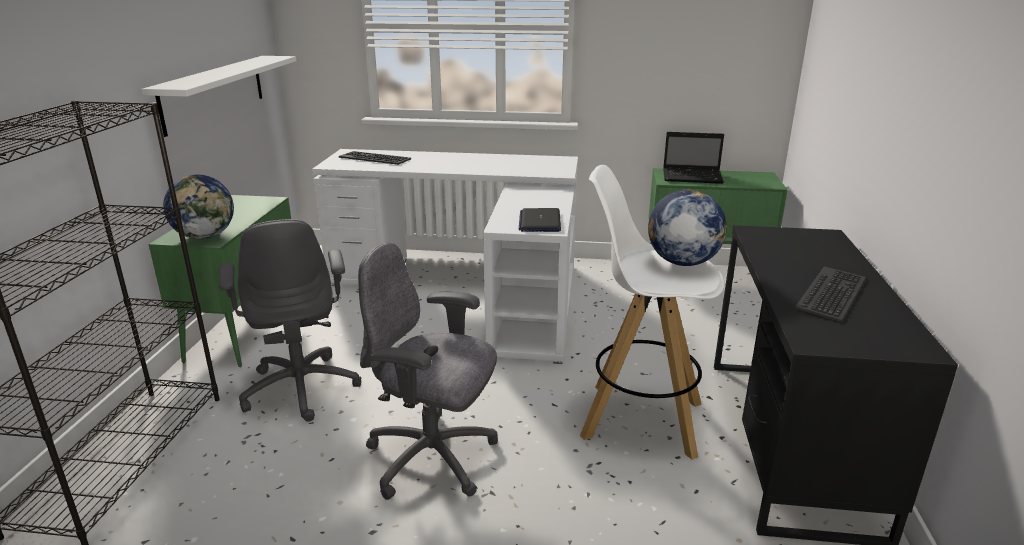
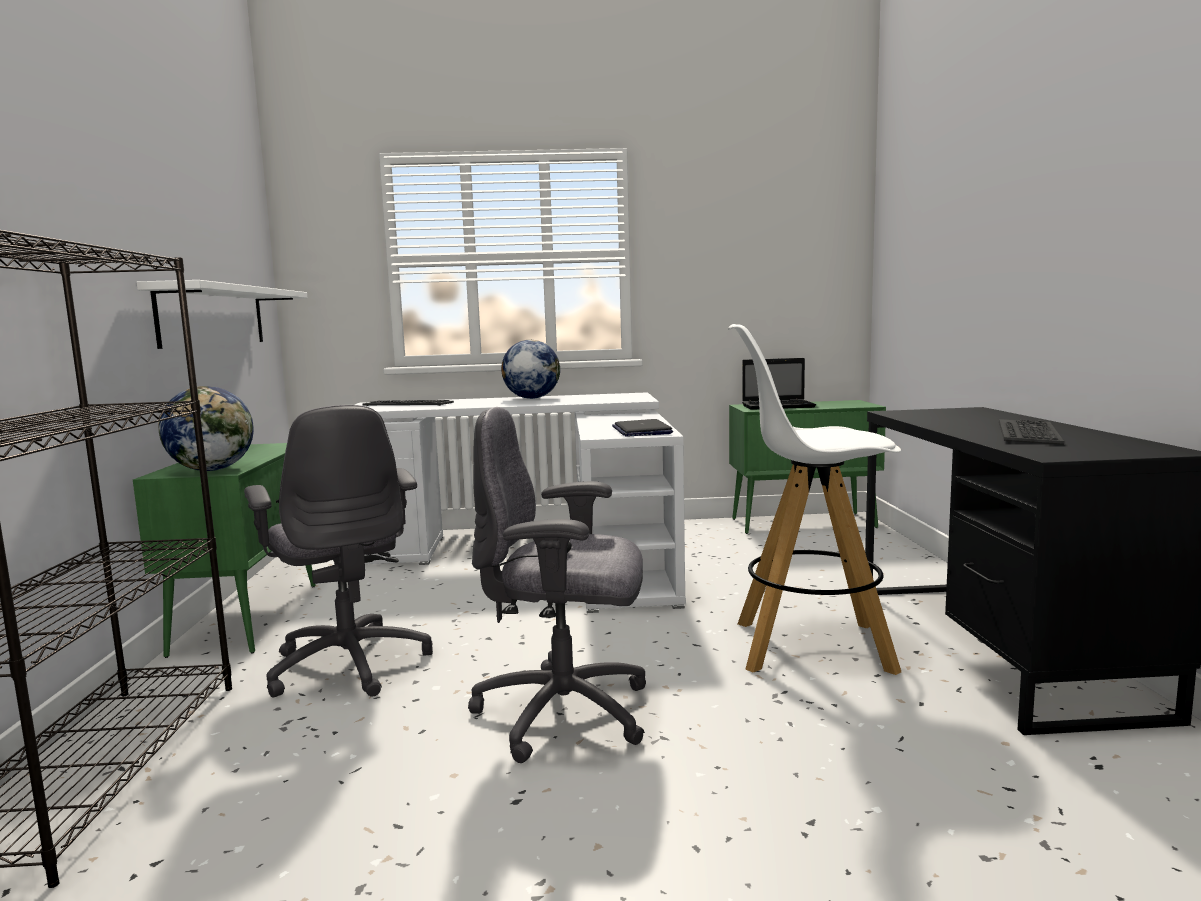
camera: 10 degrees left, 15 degrees down
(682, 262) = (841, 430): globe -> globe (531, 398)

